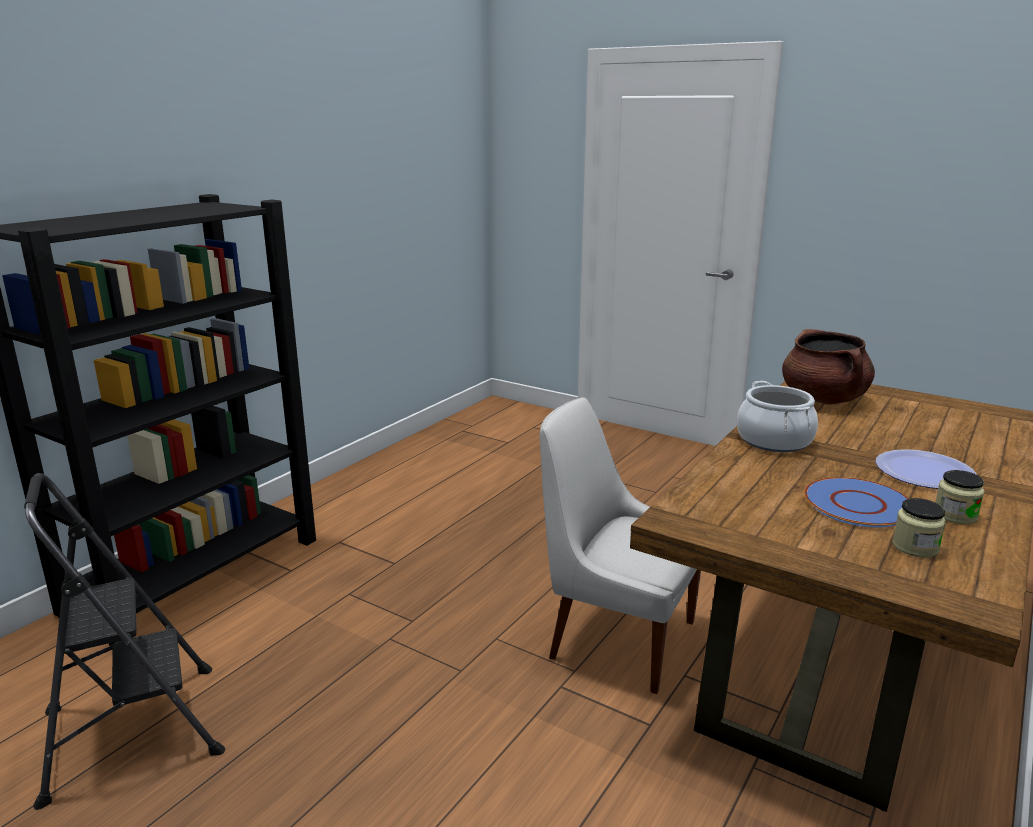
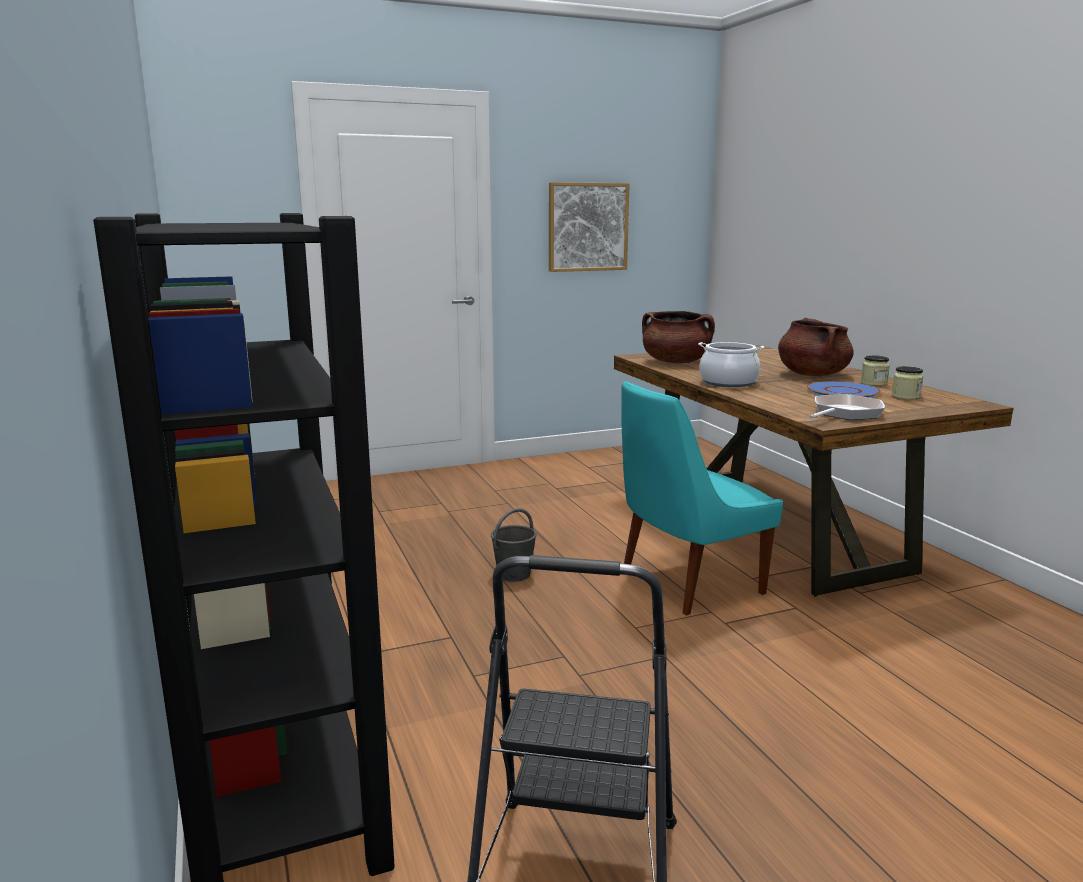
camera: 55 degrees left, 5 degrees down
(523, 548) = (514, 574): none -> grey bucket
(617, 638) = (686, 583): white chair -> turquoise chair
(733, 523) = (844, 414): none -> frying pan
(895, 206) = (587, 227): none -> picture
(924, 472) = (812, 374): plate -> brown cooking pot

